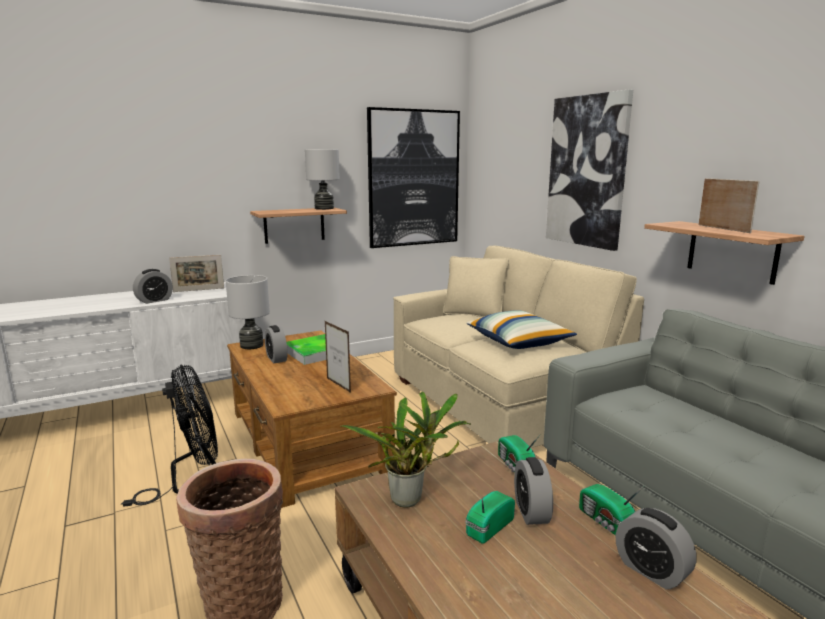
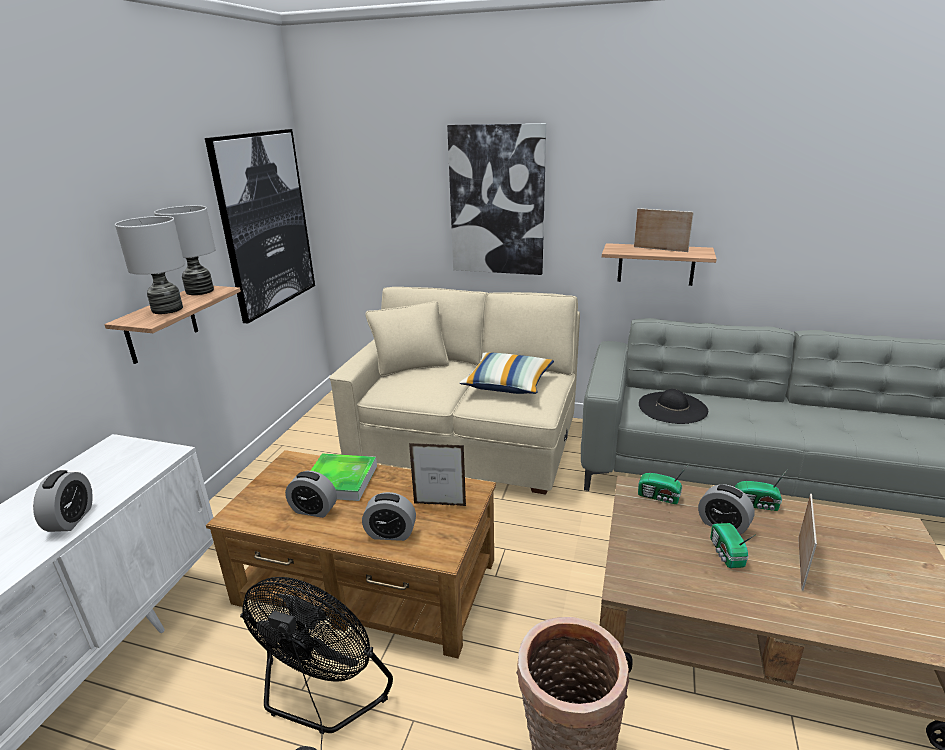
camera: 45 degrees left, 10 degrees up
(199, 290) = (98, 470): picture frame -> picture frame (800, 563)
(252, 345) = (246, 509): grey table lamp -> grey table lamp (167, 309)
(411, 500) = (660, 569): potted plant -> none
(651, 571) = (816, 521): alarm clock -> alarm clock (390, 533)
(655, 412) = (672, 407): none -> black hat

